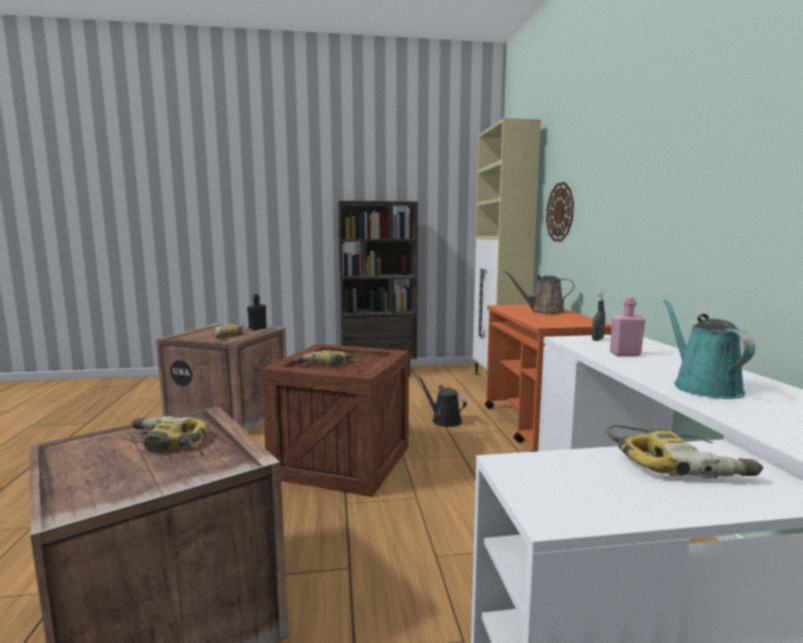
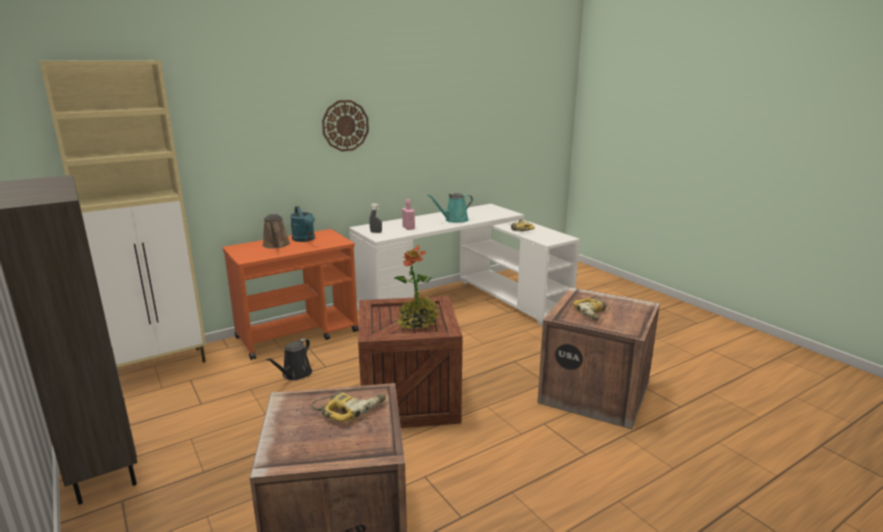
camera: 115 degrees left, 10 degrees up
(257, 328) = (288, 410): black bottle -> none
(326, 364) = (418, 322): power drill -> potted plant
(560, 212) = (217, 159): wall clock -> wall clock (345, 125)
(562, 317) = (305, 239): none -> turquoise watering can

